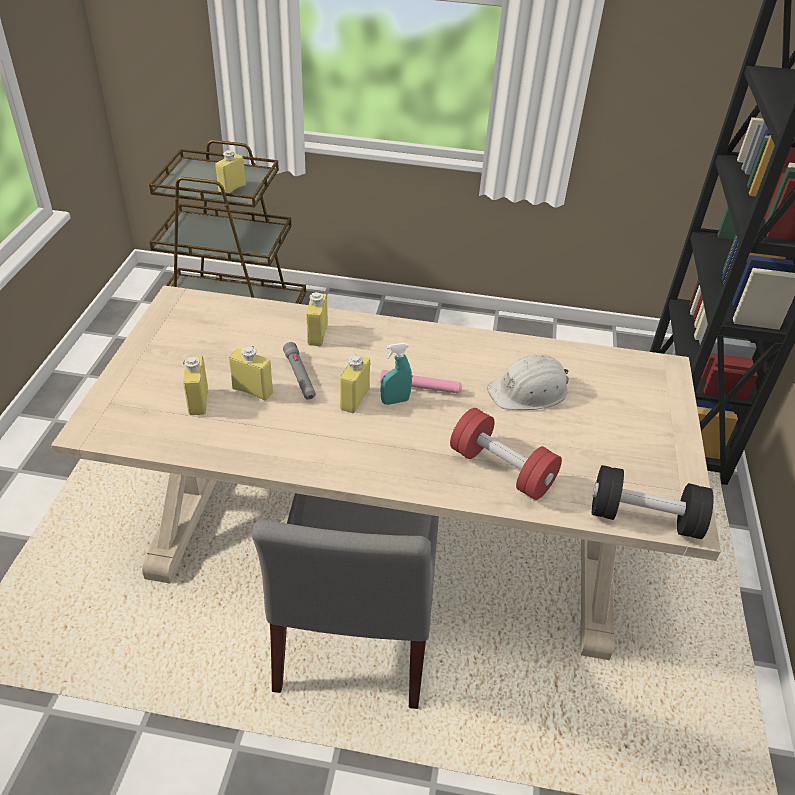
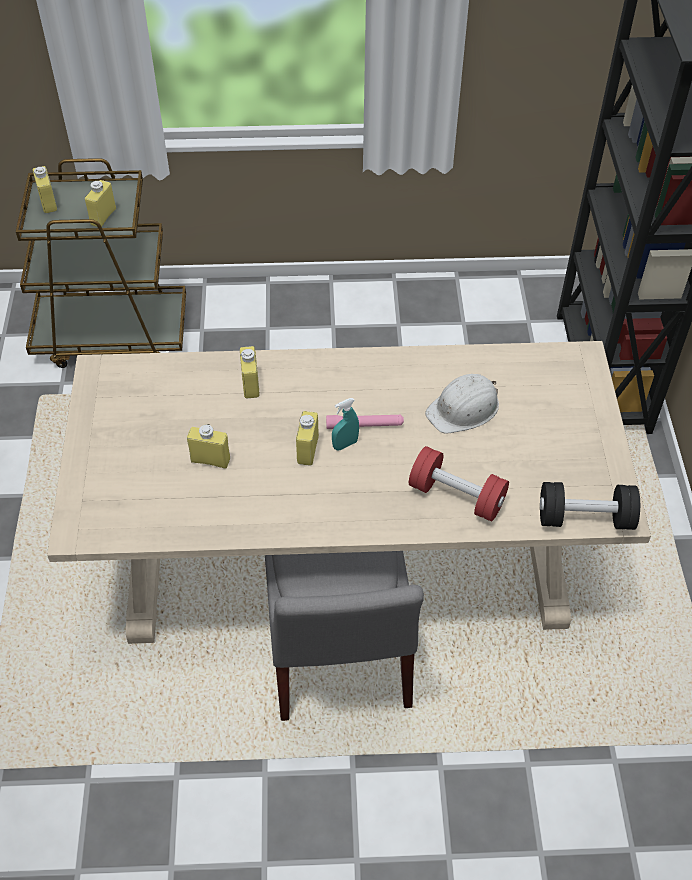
camera: 10 degrees left, 10 degrees up
(198, 401) = (164, 482): yellow bottle -> yellow bottle (48, 202)
(300, 376) = (249, 435): grey flashlight -> none

